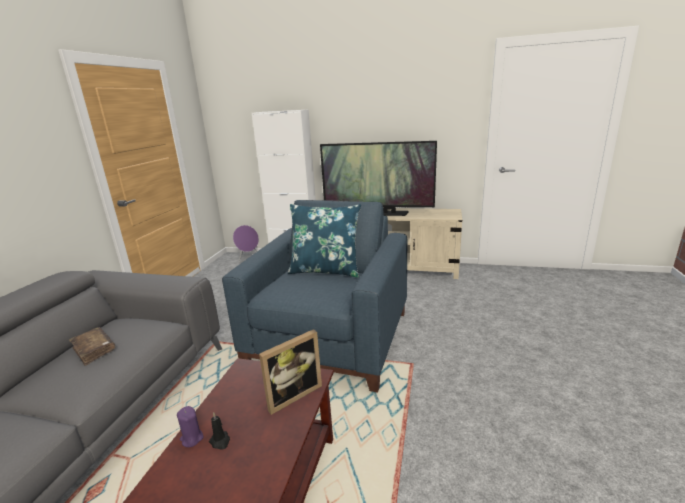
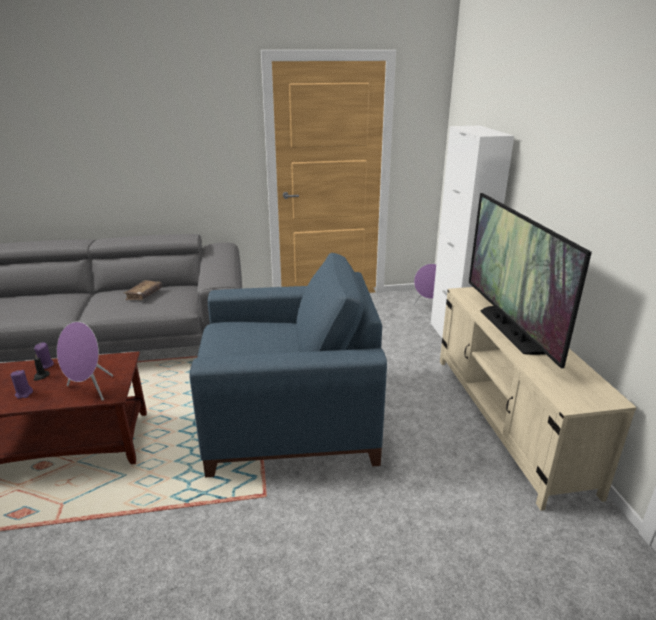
camera: 65 degrees right, 5 degrees up
(253, 457) = (24, 393): none -> purple candle
(292, 394) = (90, 390): picture frame -> purple speaker
(325, 270) = (295, 342): blue pillow -> none

